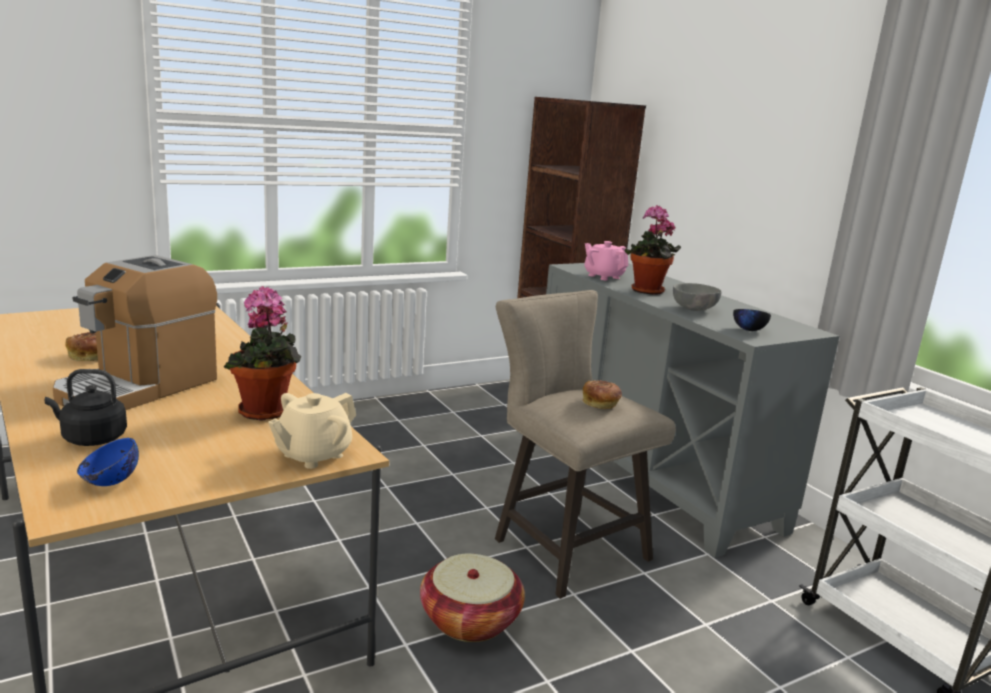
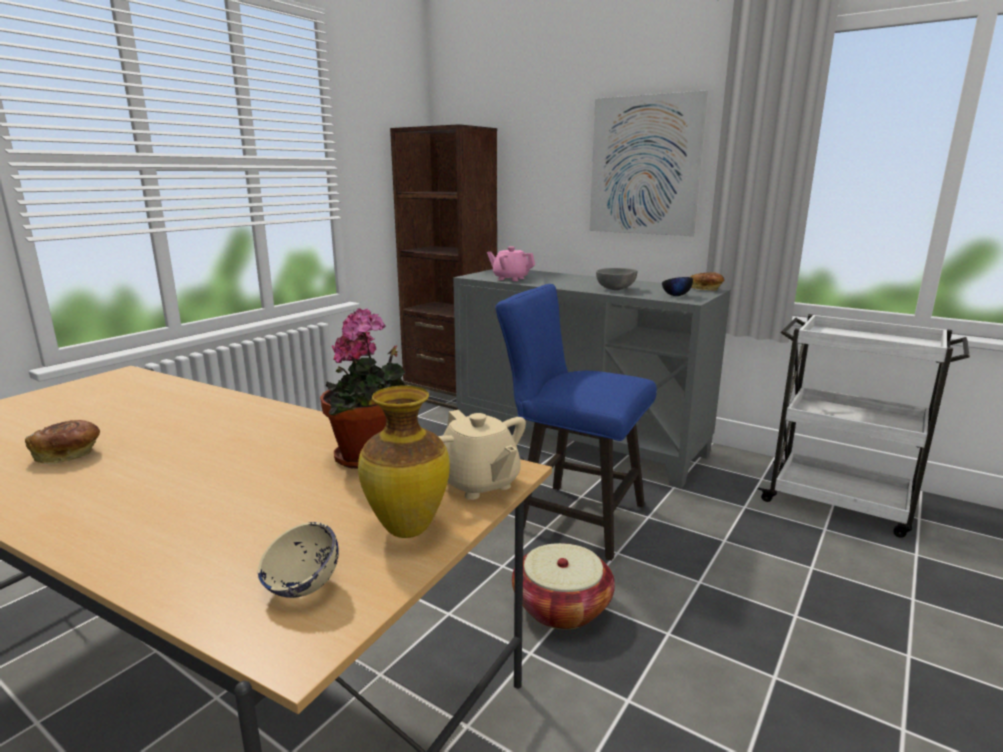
camera: 25 degrees left, 0 degrees up
(91, 438) = (201, 545): black kettle -> none
(110, 482) = (302, 588): blue bowl -> beige bowl
(139, 387) = (181, 471): coffee machine -> none
(218, 469) = (406, 529): none -> vase
(312, 455) = (478, 484): beige teapot -> beige teapot turned 45 degrees counterclockwise
(562, 545) = (571, 516): beige stool -> blue stool
(600, 404) = (602, 380): bread -> bread (706, 289)
(646, 291) = (561, 283): potted plant -> none
(783, 169) = (644, 166): none -> picture

